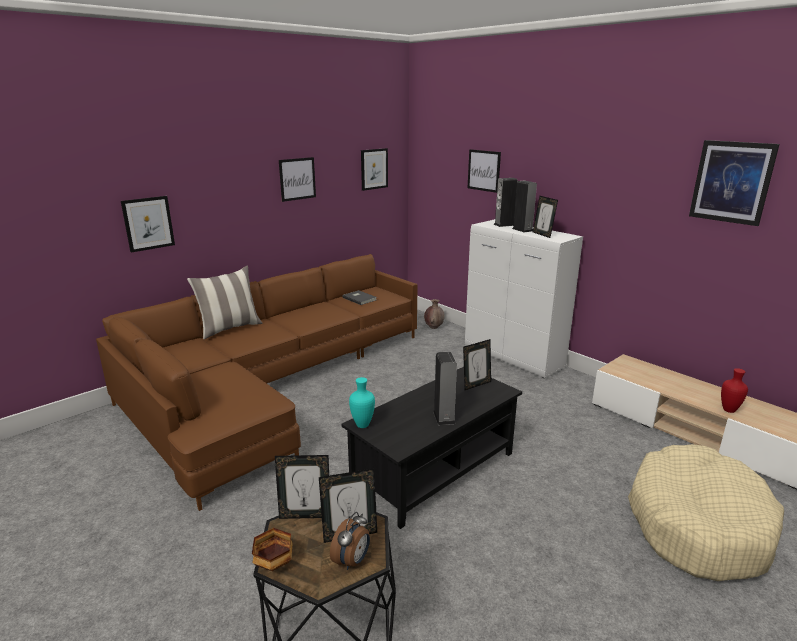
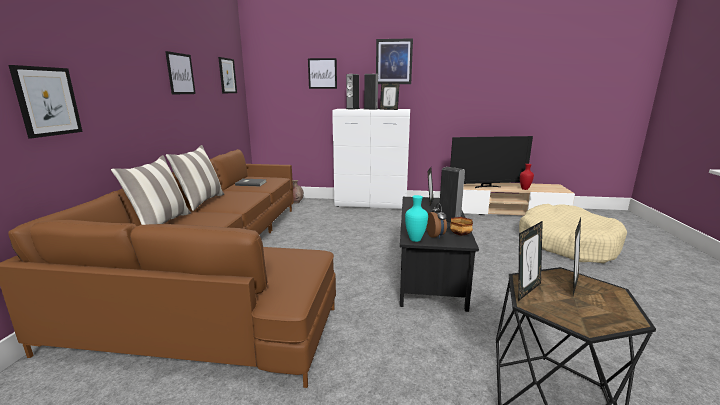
camera: 40 degrees left, 5 degrees down
(275, 562) = (582, 324): bowl -> bowl (460, 234)
(287, 312) = (201, 202): none -> pillow
(352, 561) = (607, 296): alarm clock -> alarm clock (436, 236)
(668, 385) = (486, 186): none -> television
(731, 182) = (497, 62): picture -> picture (394, 62)

